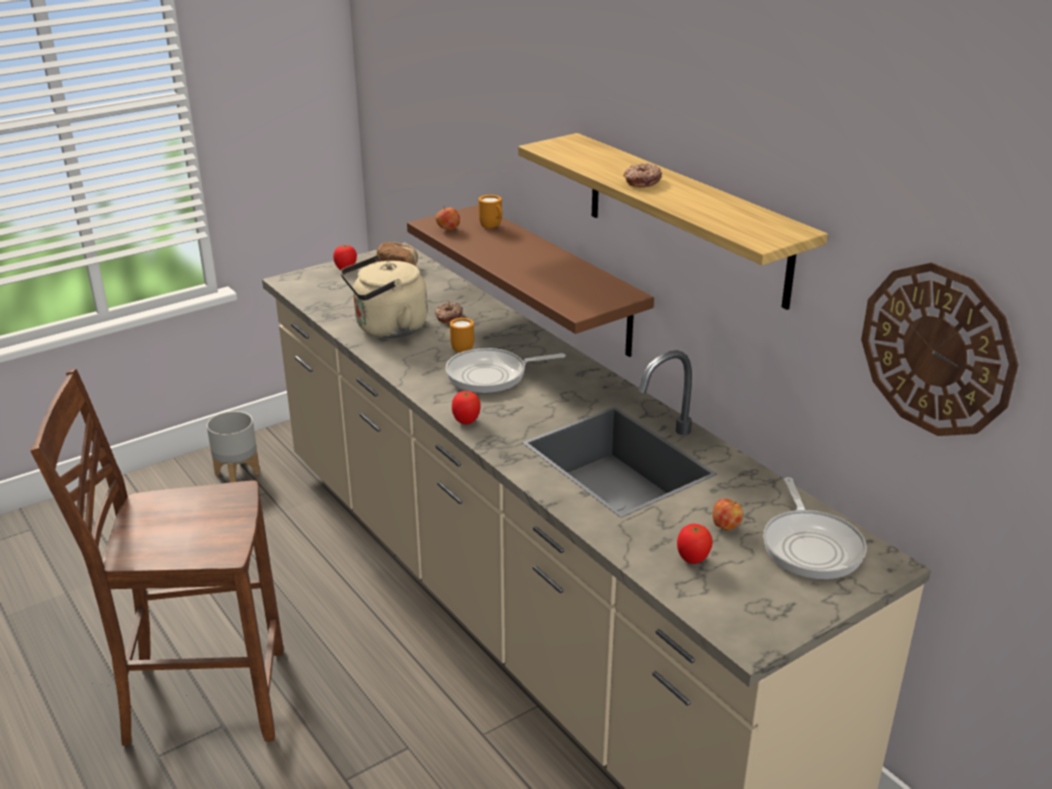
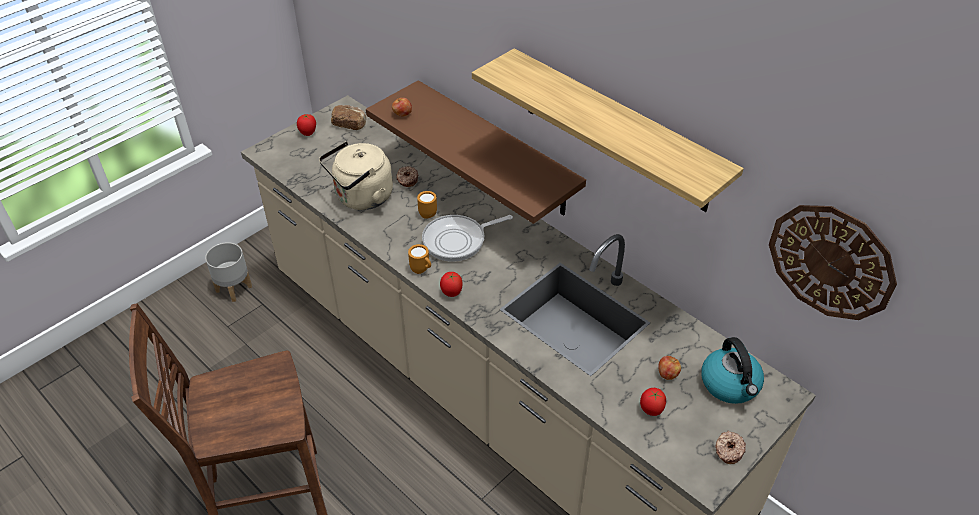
camera: 10 degrees left, 15 degrees up
(492, 227) = (437, 108): orange mug -> orange mug (422, 270)
(641, 181) = (585, 113): donut -> donut (728, 450)
(811, 546) = (730, 384): frying pan -> kettle

